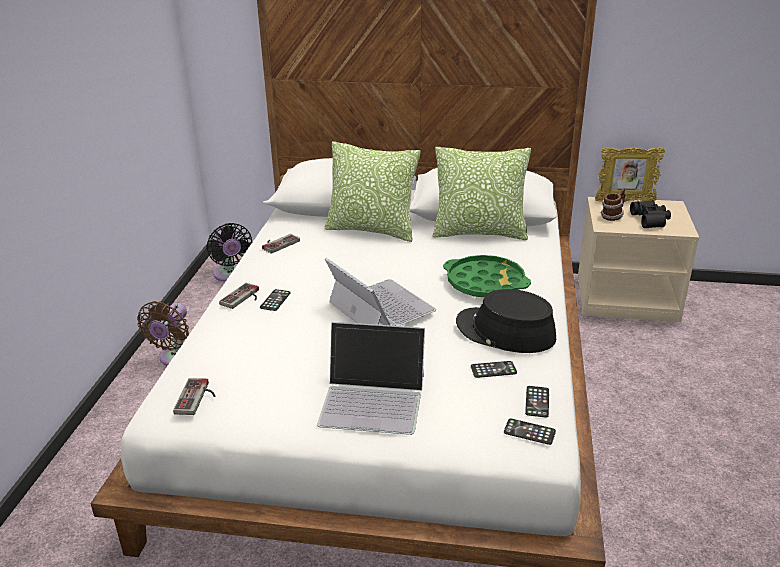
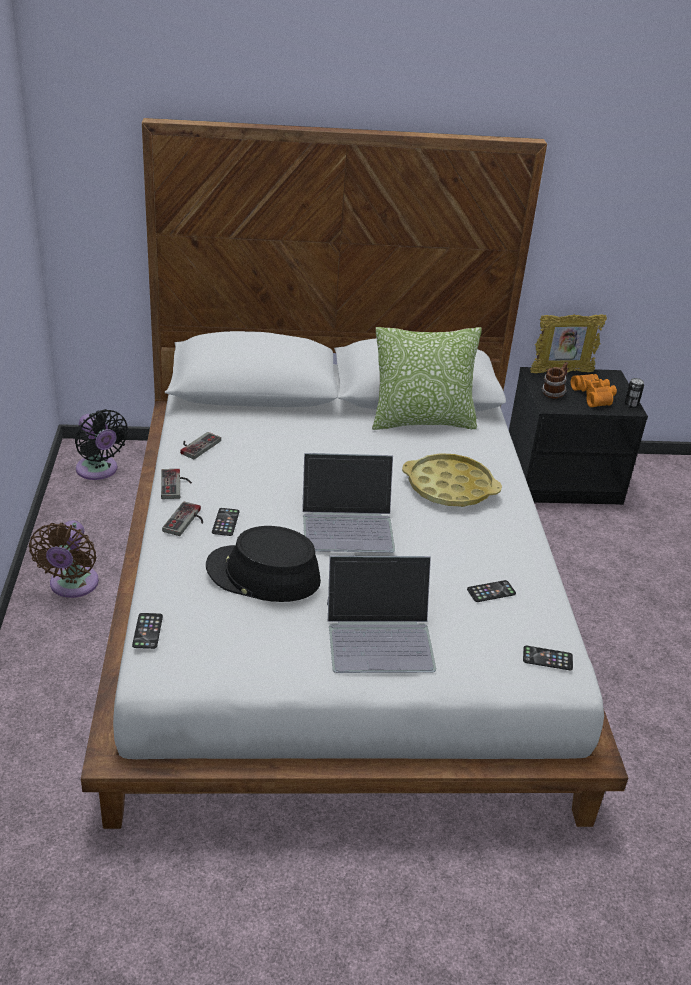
camera: 15 degrees left, 5 degrees up
(198, 398) = (191, 651): game controller -> game controller (176, 485)
(372, 230) = (299, 422): pillow -> none
(380, 306) = (348, 523): laptop -> laptop turned 135 degrees clockwise
(485, 283) = (450, 487): green tray -> yellow tray
(505, 331) = (489, 545): black hat -> black hat (263, 575)
(537, 402) = (545, 624): phone -> phone (147, 631)
(627, 298) = (562, 478): beige nightstand -> black nightstand
(651, 220) = (594, 396): black binoculars -> orange binoculars
(685, 227) = (631, 404): none -> can

